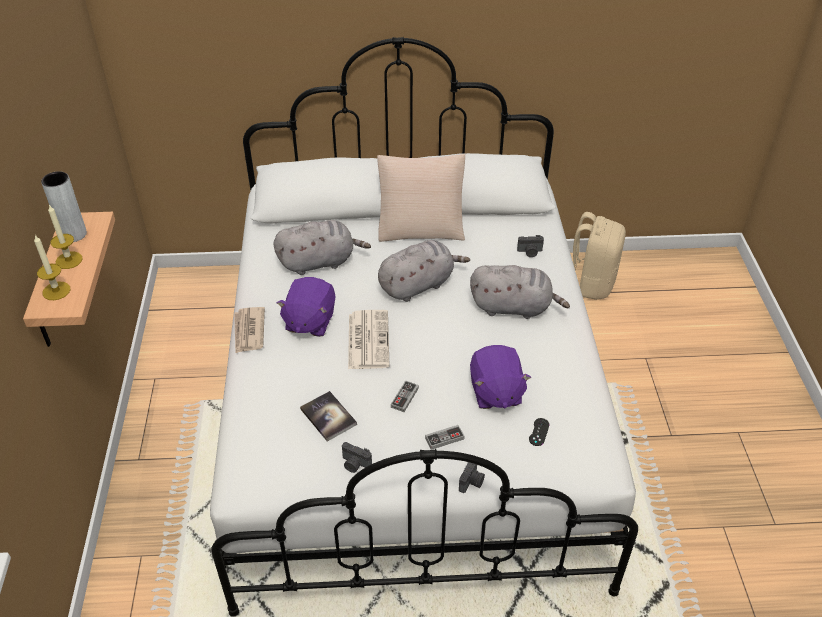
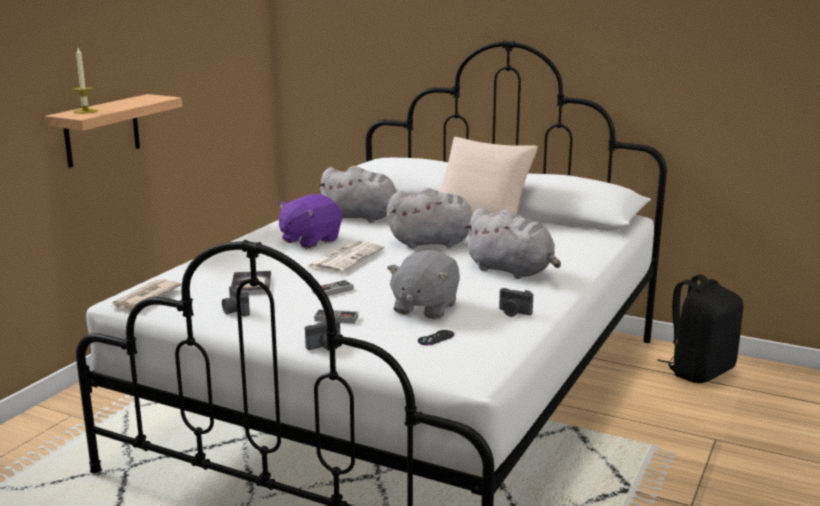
camera: 30 degrees right, 25 degrees down
(69, 260) = (116, 105): candle -> none
(74, 234) = (138, 99): grey vase -> none
(248, 331) = (252, 235): newspaper -> newspaper (145, 297)
(495, 392) = (424, 308): purple plush toy -> grey plush toy
(530, 252) = (573, 248): camera -> camera (513, 313)
(590, 283) = (699, 371): beige backpack -> black backpack

